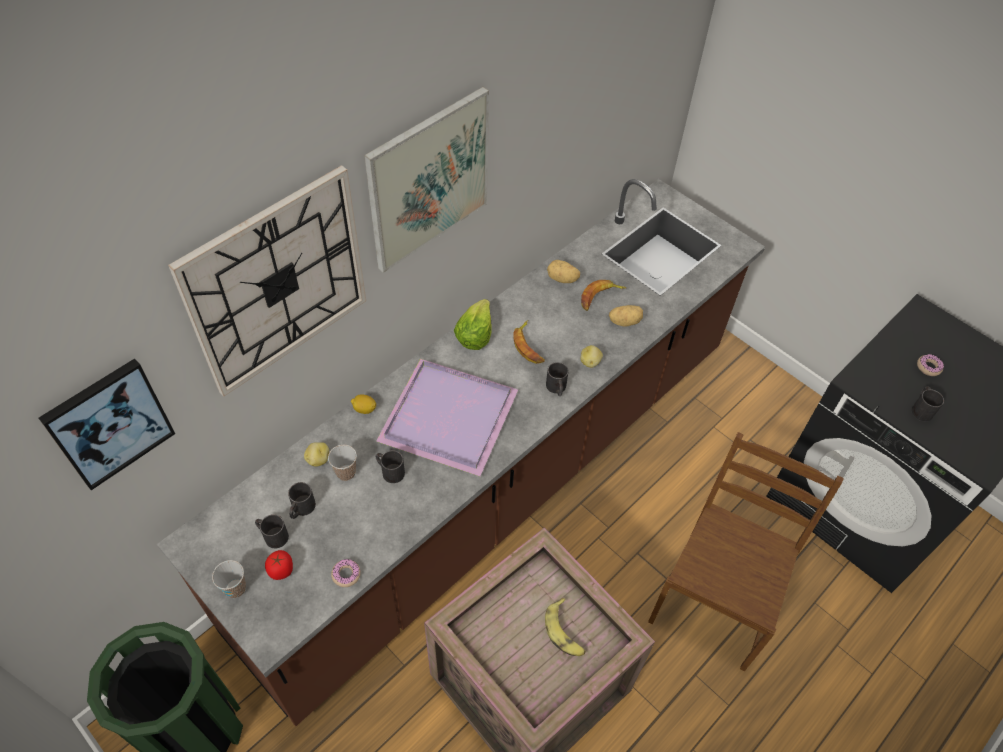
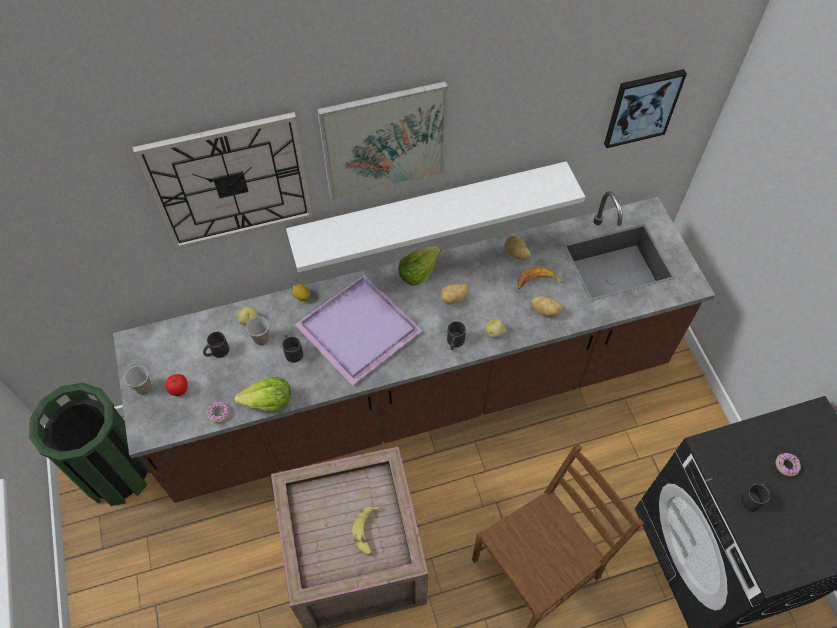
camera: 30 degrees right, 5 degrees up
(109, 423) = (80, 239): picture -> picture (642, 107)
(272, 535) = (187, 361): black mug -> none
(395, 537) = (268, 402): none -> lettuce
(471, 257) = (429, 210): none -> white shelf
(529, 346) = (454, 298): banana -> potato

